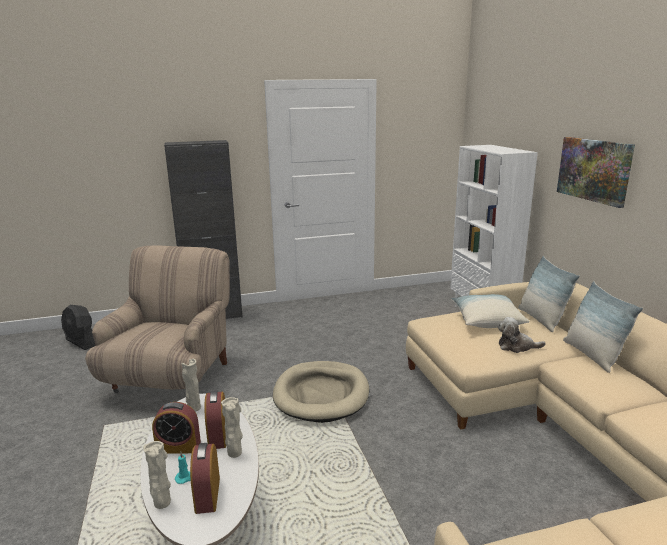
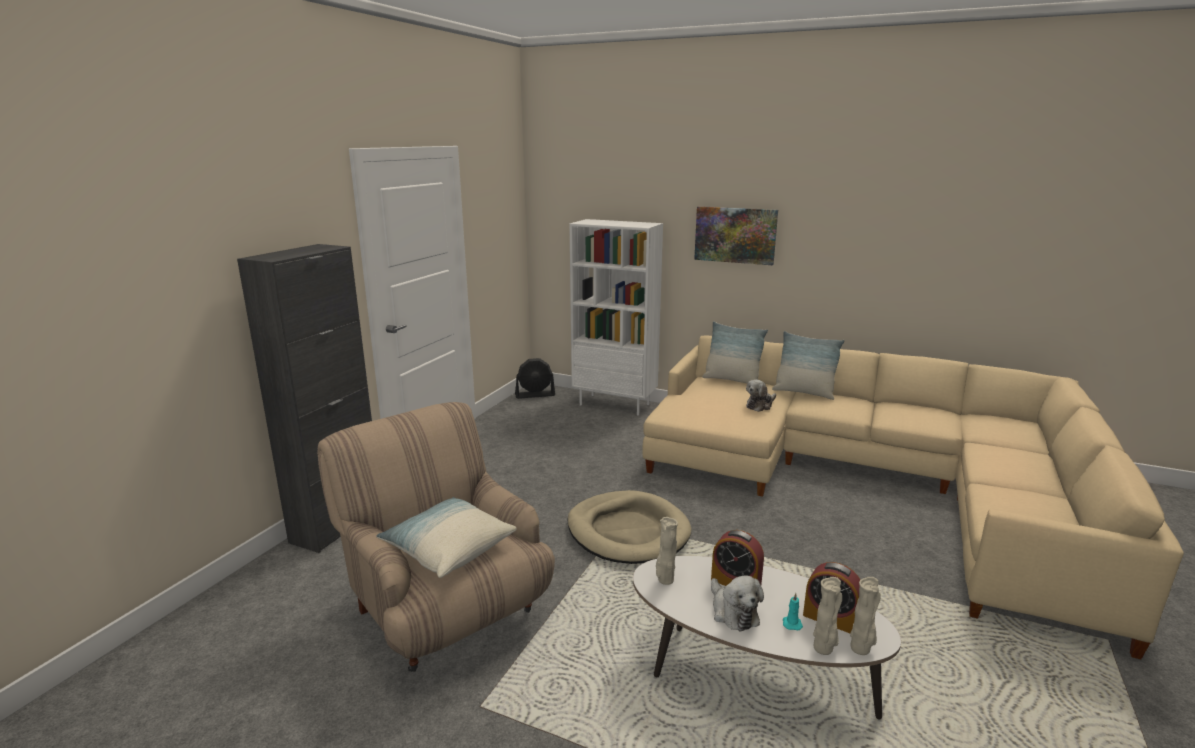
camera: 50 degrees left, 0 degrees up
(81, 342) = (182, 664): black fan -> black fan (535, 395)
(178, 447) = (733, 612): alarm clock -> plush toy
(235, 454) = (777, 583): beige vase -> beige vase (861, 649)
(486, 320) = (706, 394): pillow -> pillow (448, 549)

